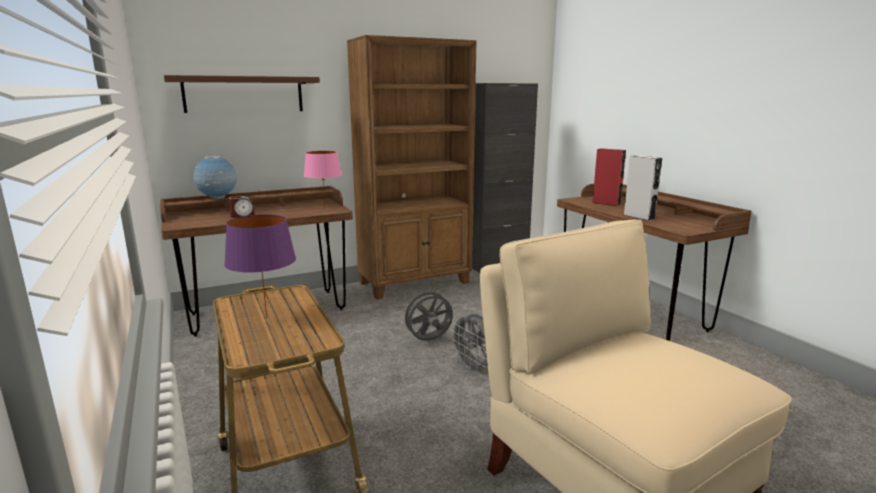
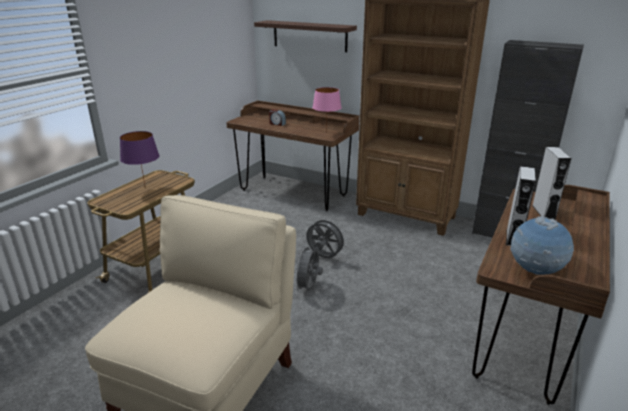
camera: 55 degrees right, 10 degrees up
(218, 199) = (280, 108): globe -> globe (534, 272)
(606, 203) = (543, 212): red speaker -> grey speaker

